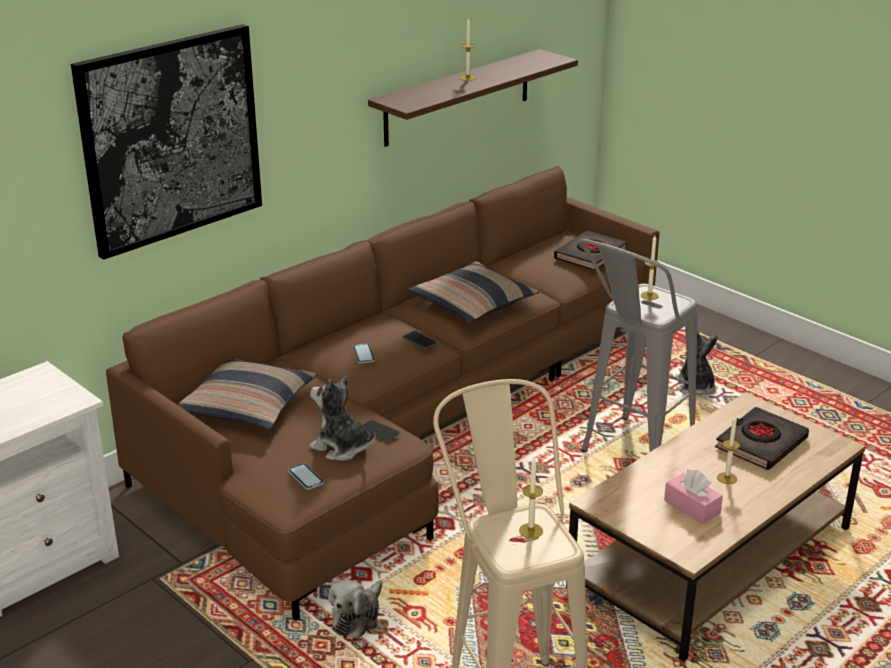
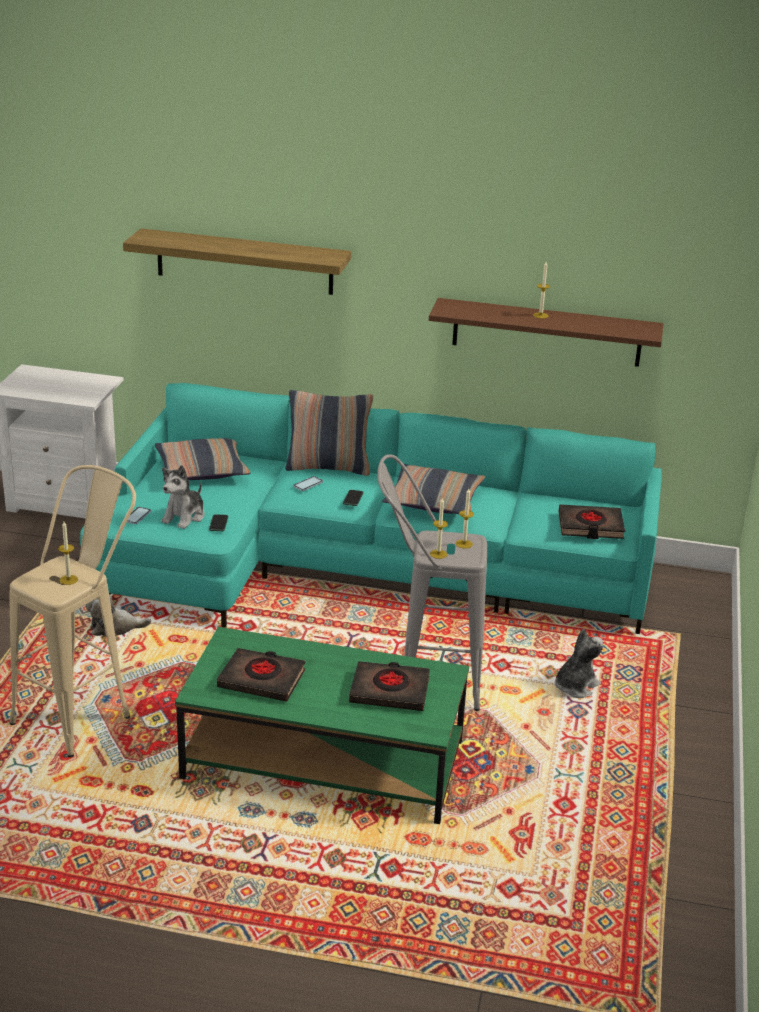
camera: 55 degrees right, 0 degrees up
(171, 139) = (244, 262): picture -> shelf
(337, 334) = (328, 467): none -> pillow
(341, 447) = (184, 517): plush toy -> plush toy turned 150 degrees counterclockwise
(402, 423) = (356, 568): brown sofa -> turquoise sofa
(692, 507) = (262, 680): pink tissue box -> black book
(710, 557) = (324, 759): brown coffee table -> green coffee table
(726, 478) = (319, 686): candle -> candle (438, 554)

